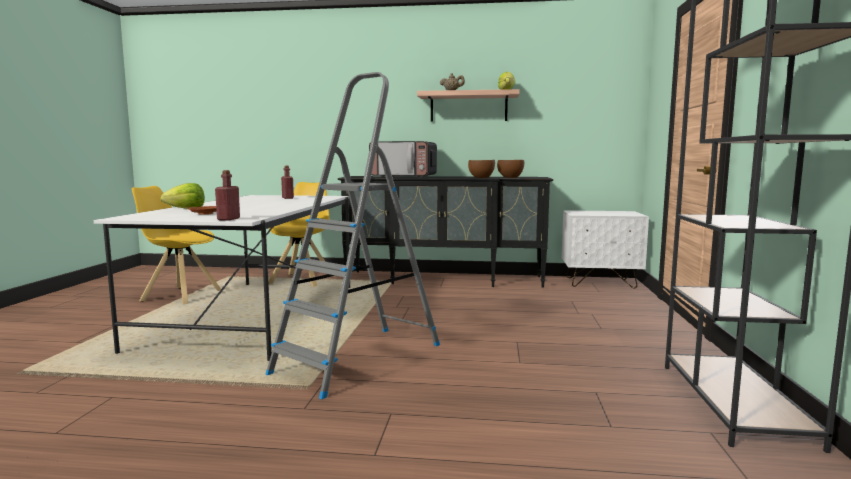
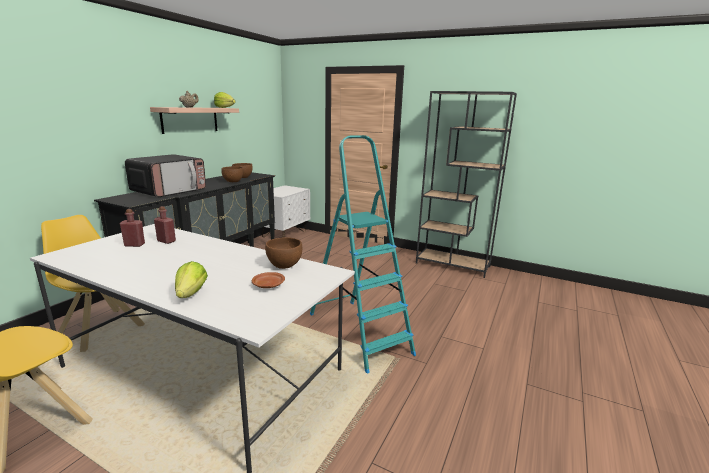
camera: 70 degrees left, 10 degrees up
(228, 219) = (326, 277): red bottle -> red bottle (166, 241)
(257, 213) = (284, 265): none -> brown bowl
(358, 359) = (359, 333): grey step ladder -> turquoise step ladder

